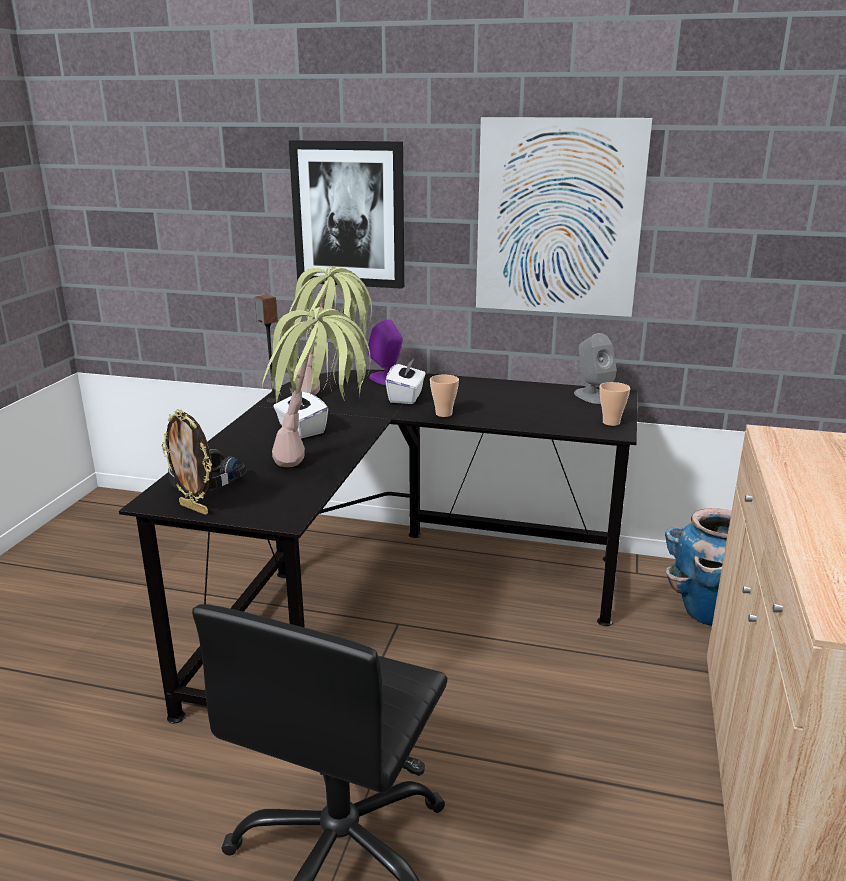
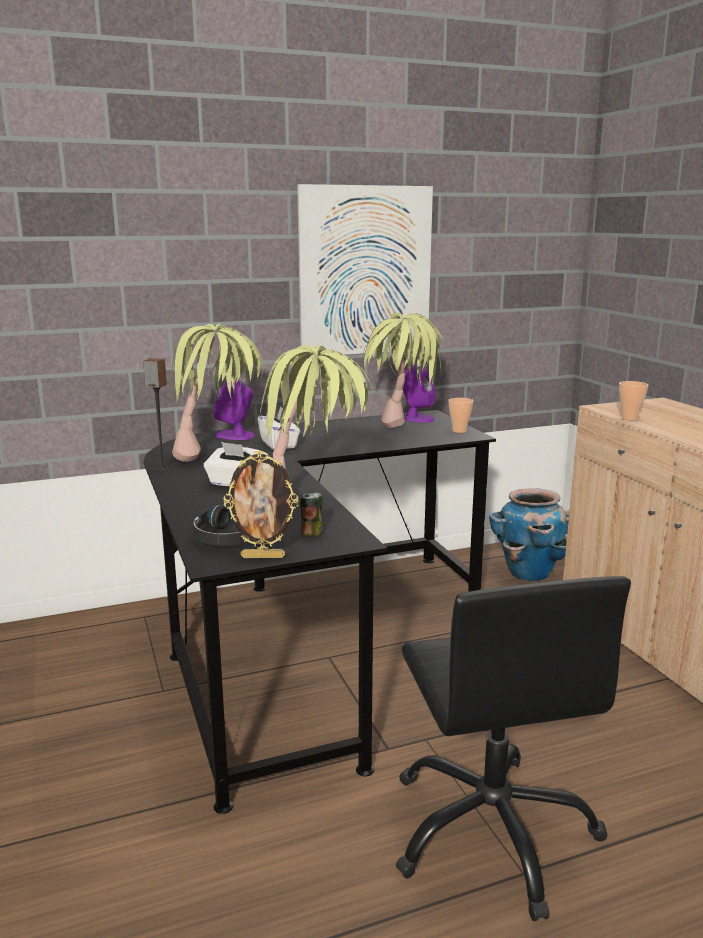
camera: 35 degrees left, 5 degrees down
(268, 498) = (312, 533): none -> can
(349, 214) = (172, 279): picture -> none
(443, 414) = (333, 449): cup -> cup (629, 418)
(542, 411) = (401, 433): none -> potted plant
(592, 396) = (415, 418): grey speaker -> purple speaker

